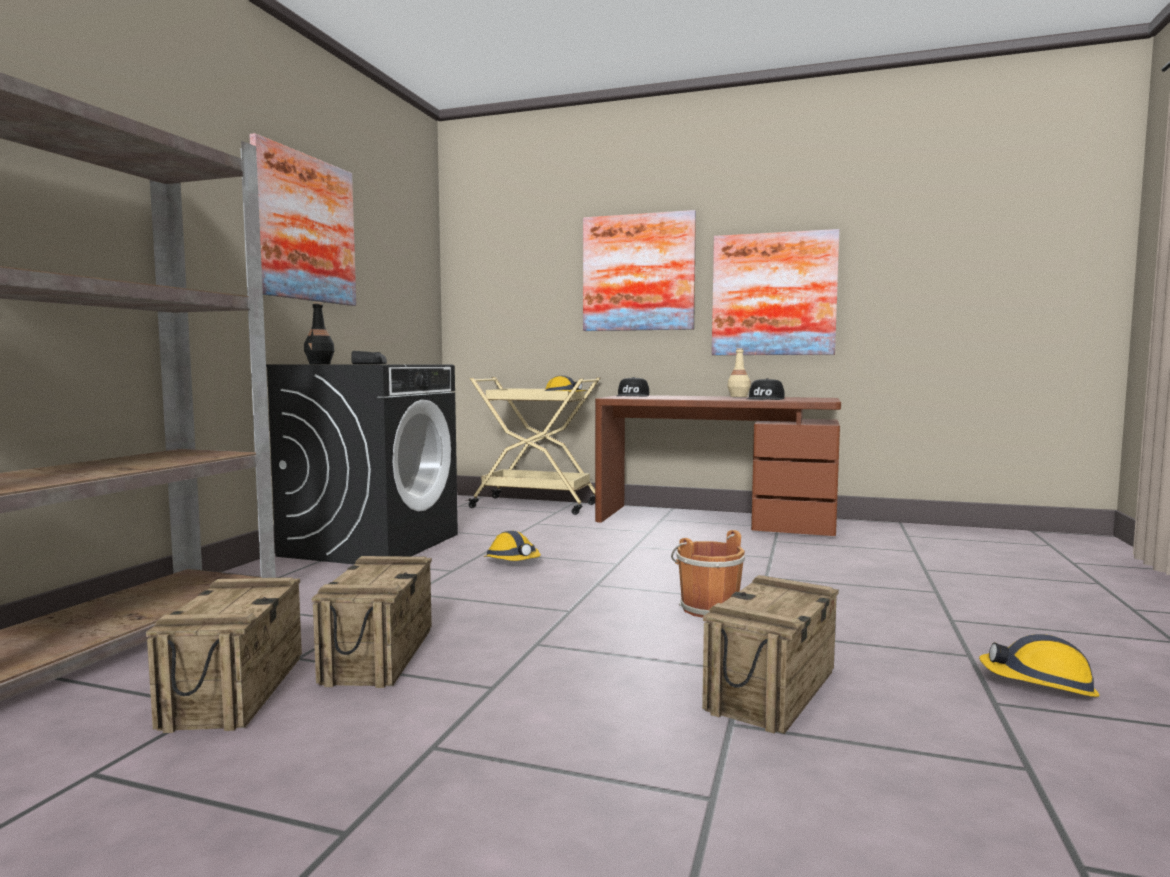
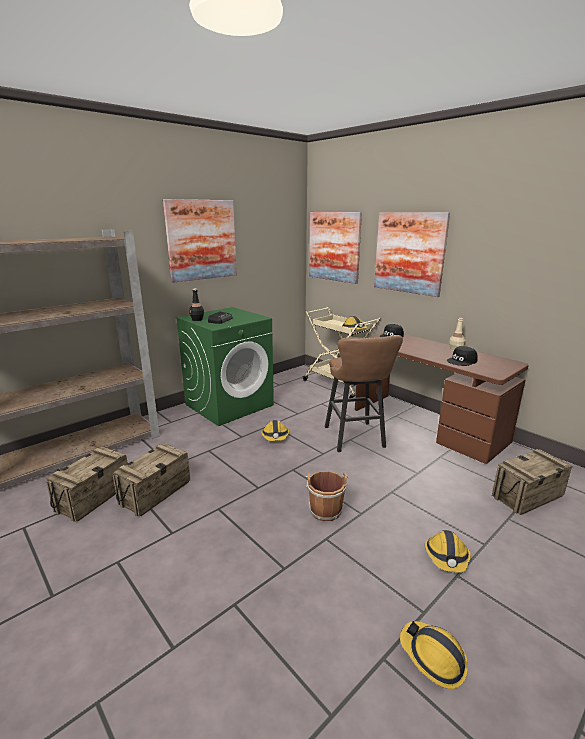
camera: 30 degrees right, 15 degrees up
(372, 545) = (229, 404): black washing machine -> green washing machine
(645, 545) = (356, 440): none -> brown stool
(773, 294) = (496, 280): picture -> picture (334, 246)
(773, 691) = (279, 590): crate -> crate (528, 496)
(917, 610) = (446, 557): none -> hard hat

